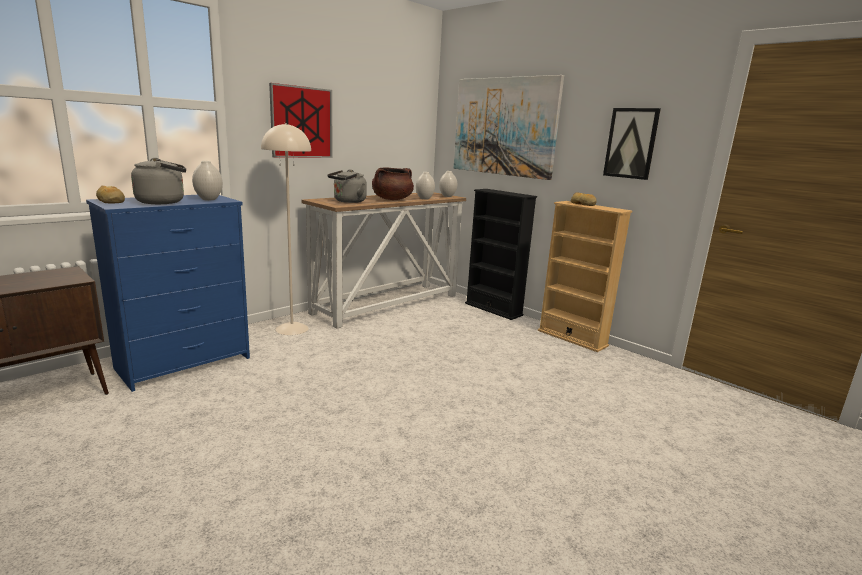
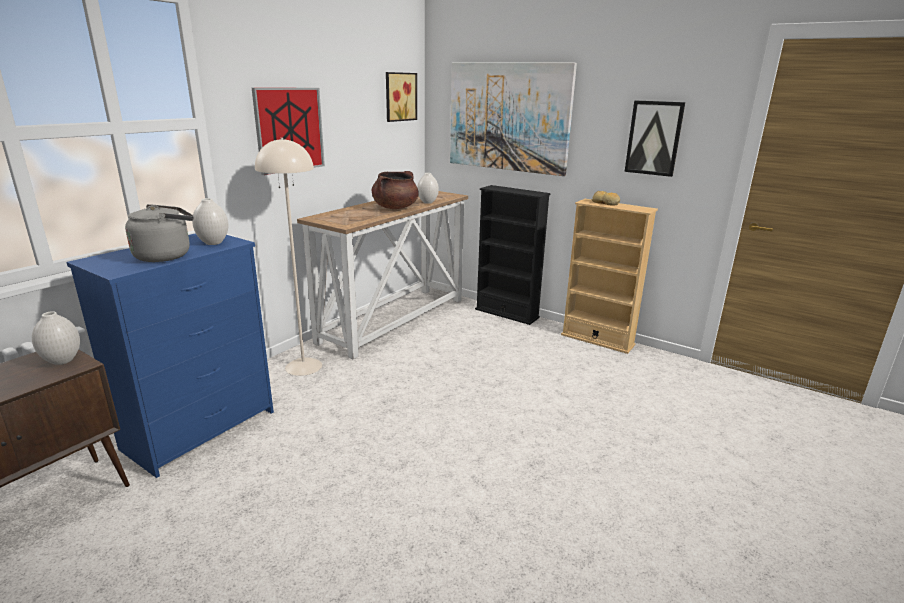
camera: 10 degrees left, 5 degrees up
(111, 201) = (101, 262): bread -> none
(348, 201) = (351, 217): grey kettle -> none
(411, 107) = (399, 96): none -> picture
(447, 196) = (448, 195): white vase -> white vase (63, 361)

